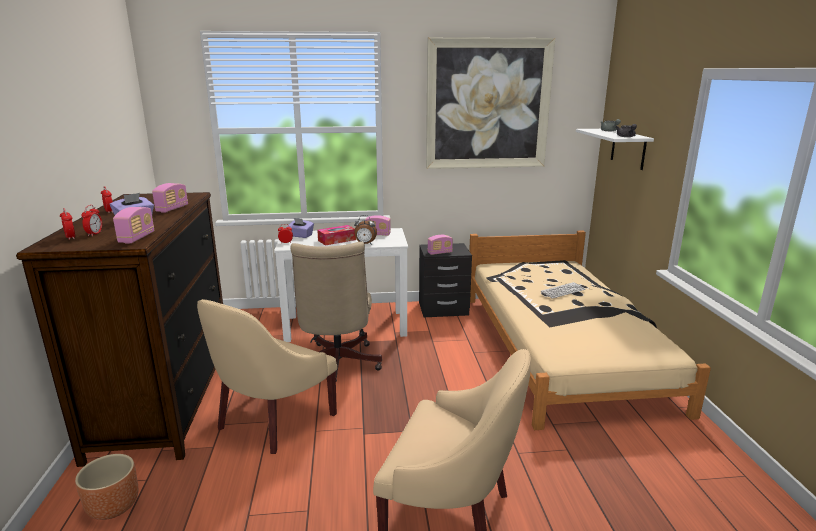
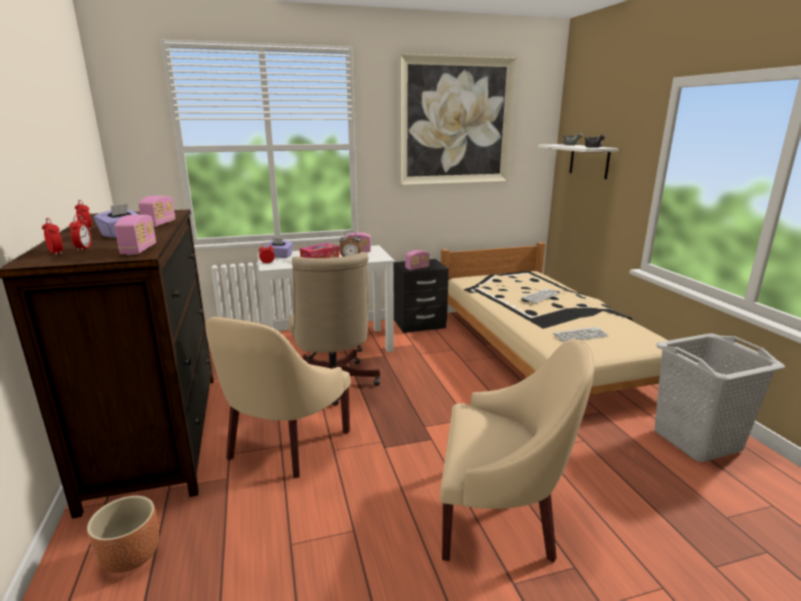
camera: 10 degrees left, 0 degrees up
(586, 338) = (580, 335): none -> keyboard
(693, 464) = (697, 441): none -> grey laundry basket

